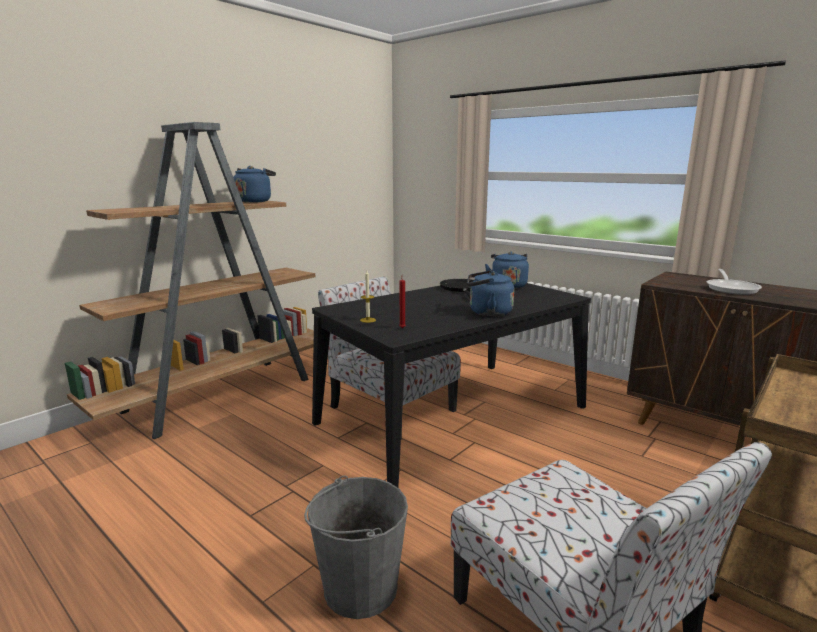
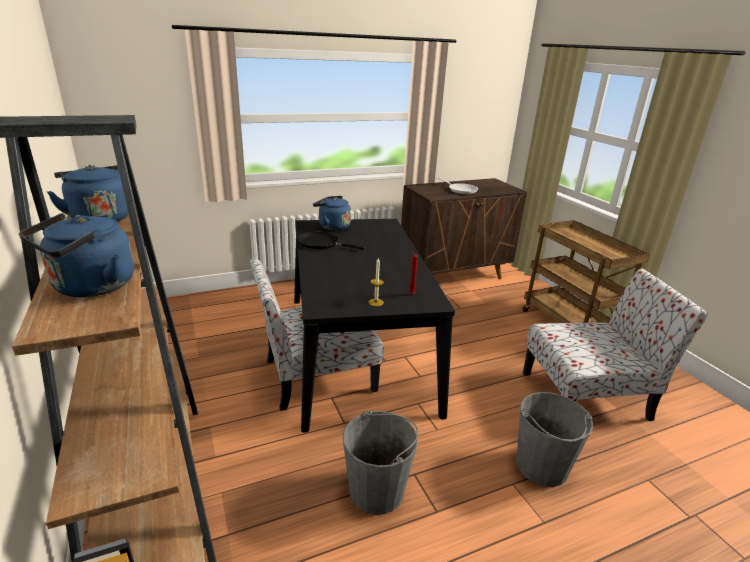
camera: 65 degrees left, 10 degrees up
(262, 476) = (377, 490): none -> grey bucket
(487, 312) = (400, 256): blue kettle -> blue kettle (90, 287)

